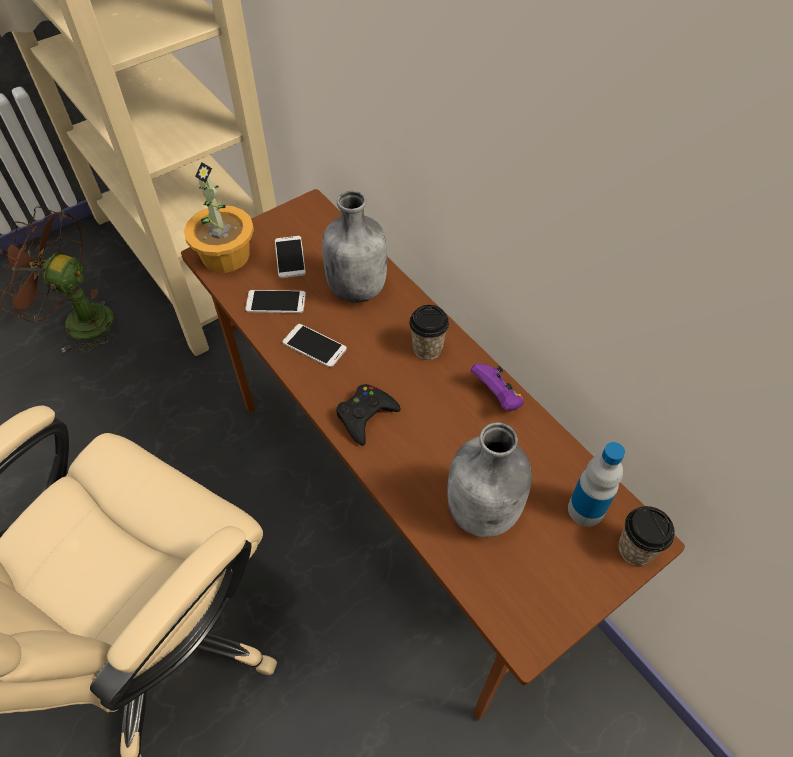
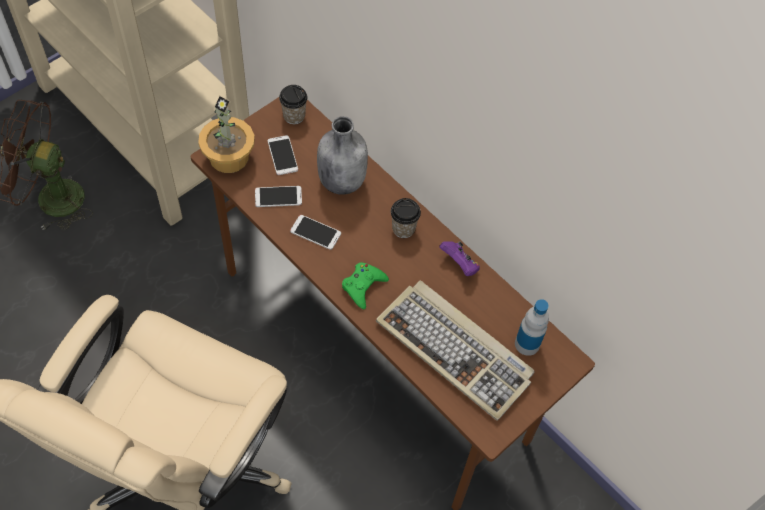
camera: 10 degrees left, 5 degrees up
(365, 416) = (363, 286): black game controller -> green game controller
(484, 511) = (456, 350): grey bottle -> keyboard
(635, 549) = (561, 368): cup -> cup (294, 116)

